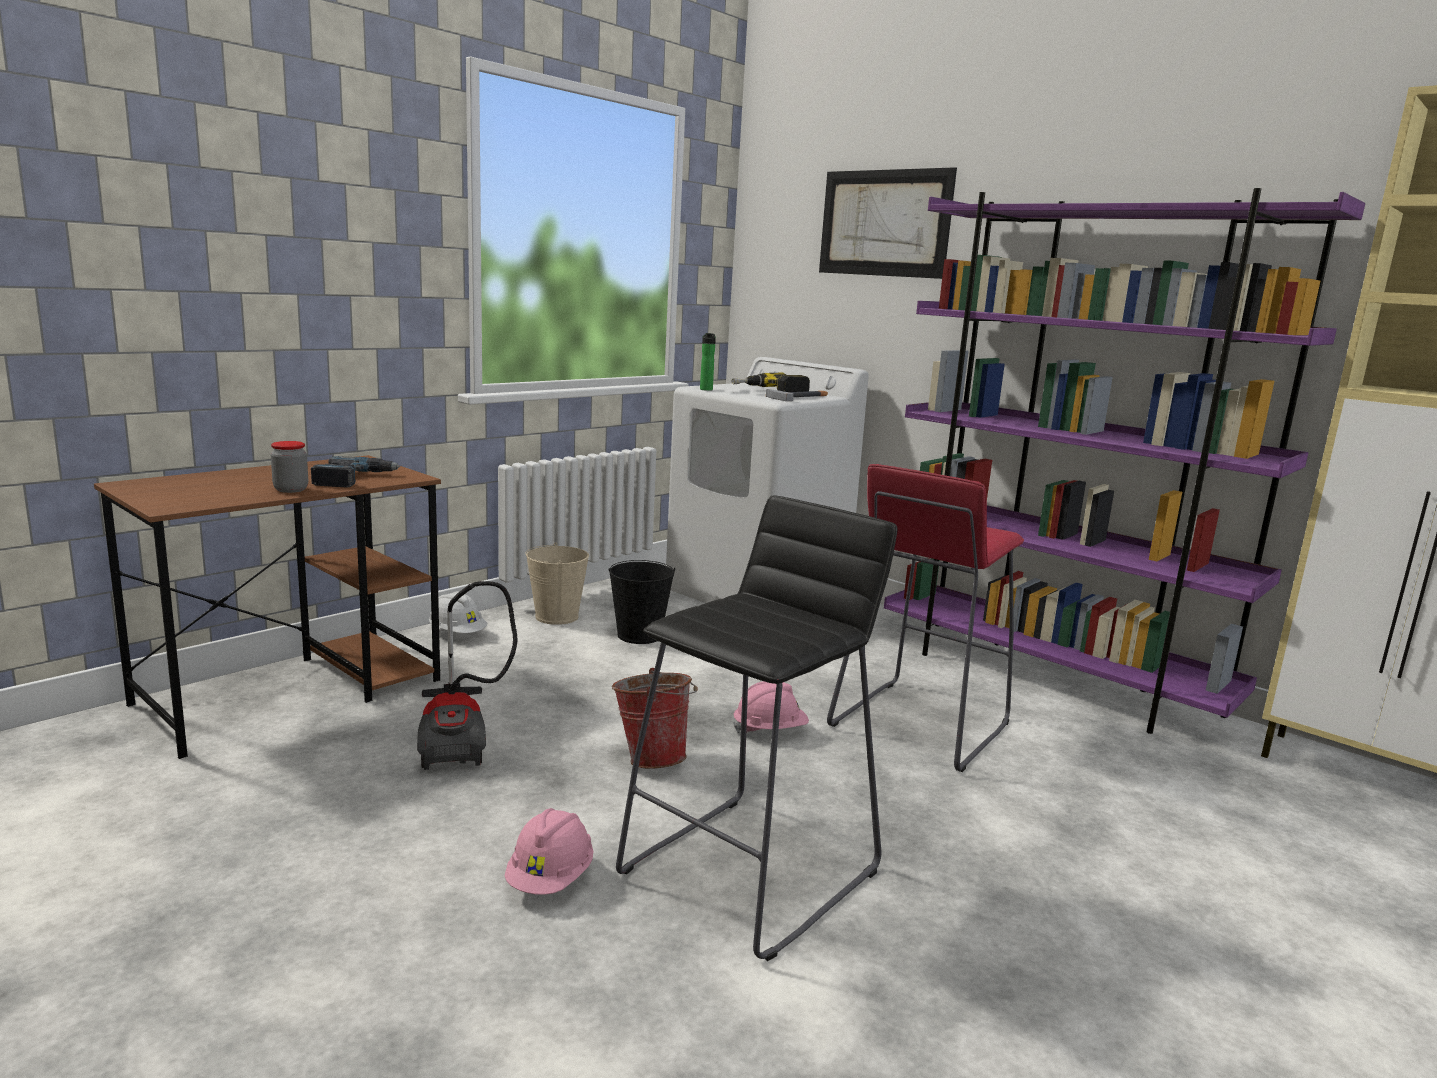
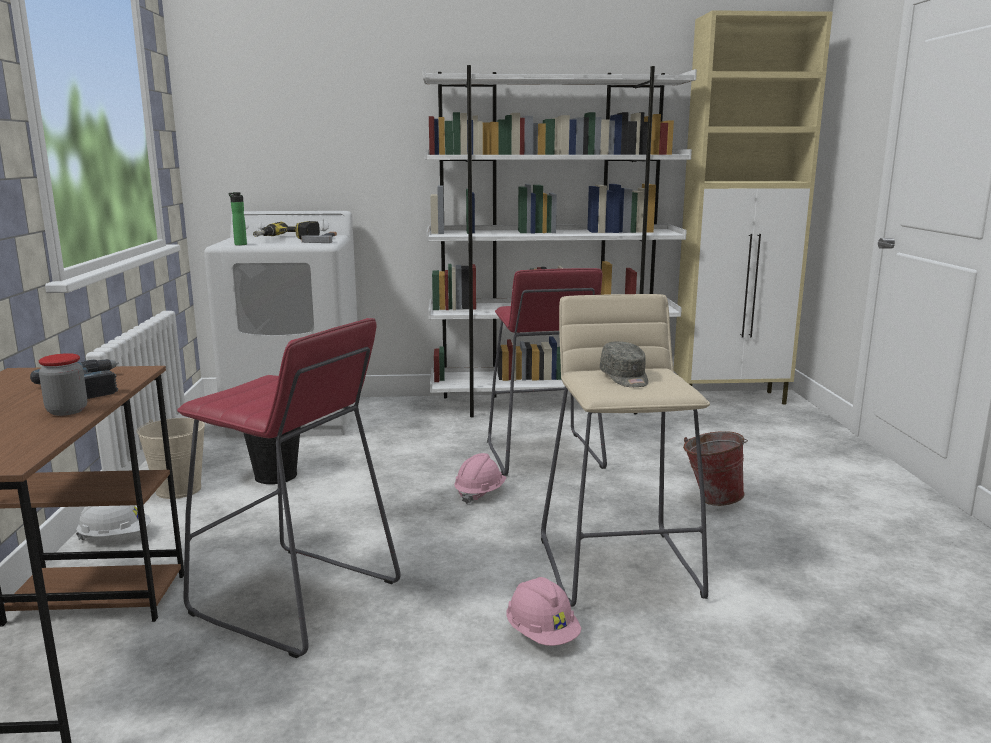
camera: 45 degrees left, 0 degrees up
(460, 736) = (295, 599): vacuum cleaner -> red stool
(652, 757) = (450, 541): bucket -> bucket (711, 499)
(752, 871) = (620, 566): black stool -> beige stool
(758, 616) = (625, 378): none -> grey cap
(884, 223) = (341, 88): picture -> none
(1049, 678) = (550, 405): purple bookcase -> white bookcase

